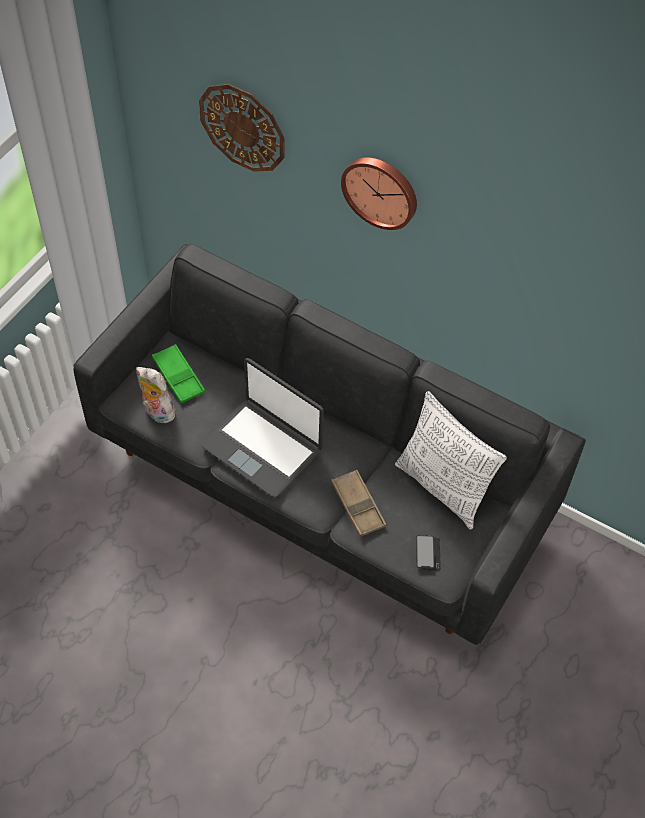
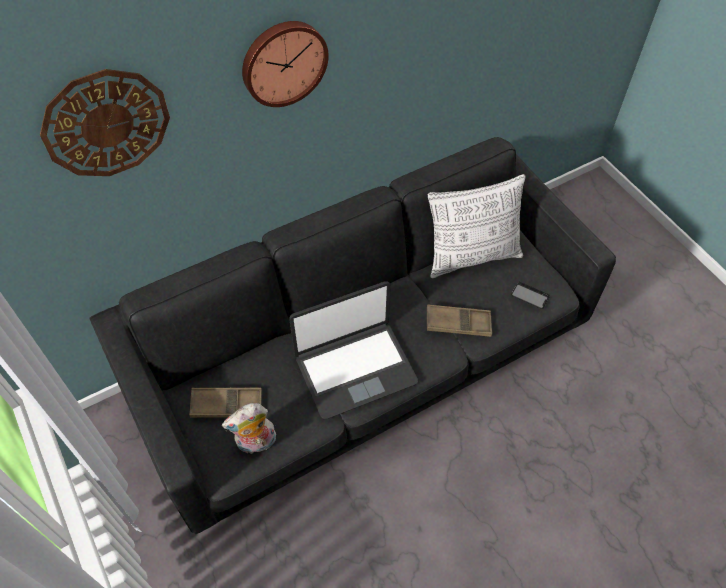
camera: 60 degrees left, 0 degrees up
(178, 377) = (227, 405): green tray -> brown tray

